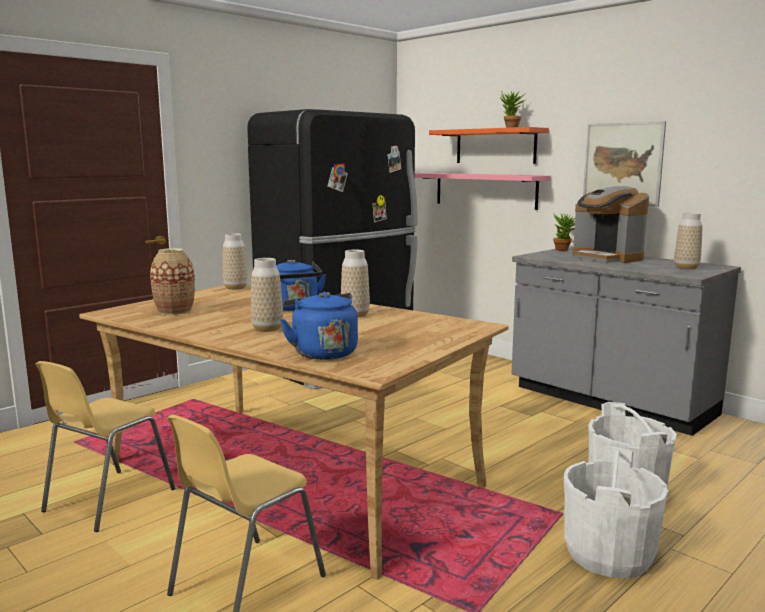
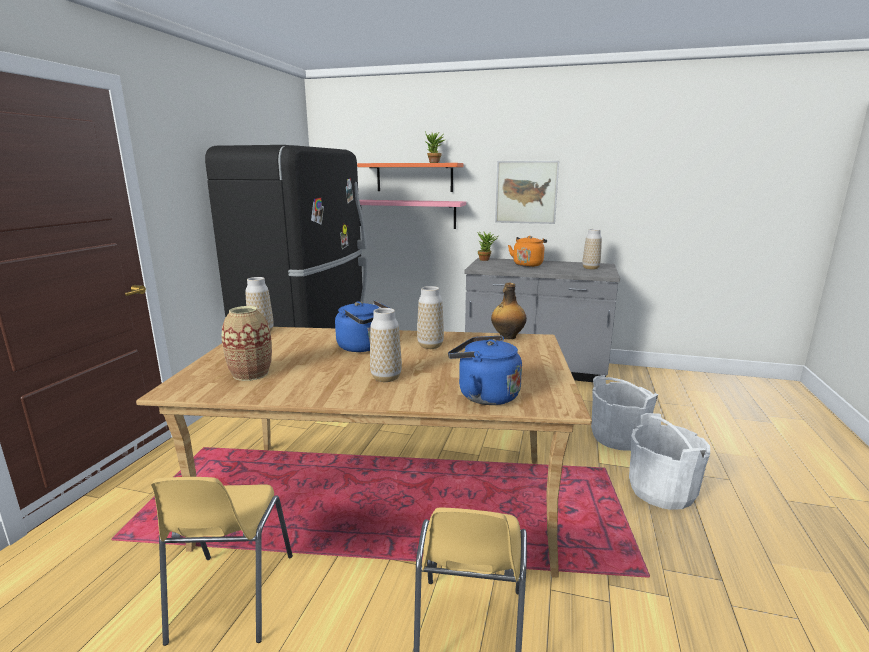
camera: 30 degrees left, 5 degrees up
(449, 319) = (507, 337): none -> bottle
(606, 258) = (528, 264): coffee machine -> orange kettle

